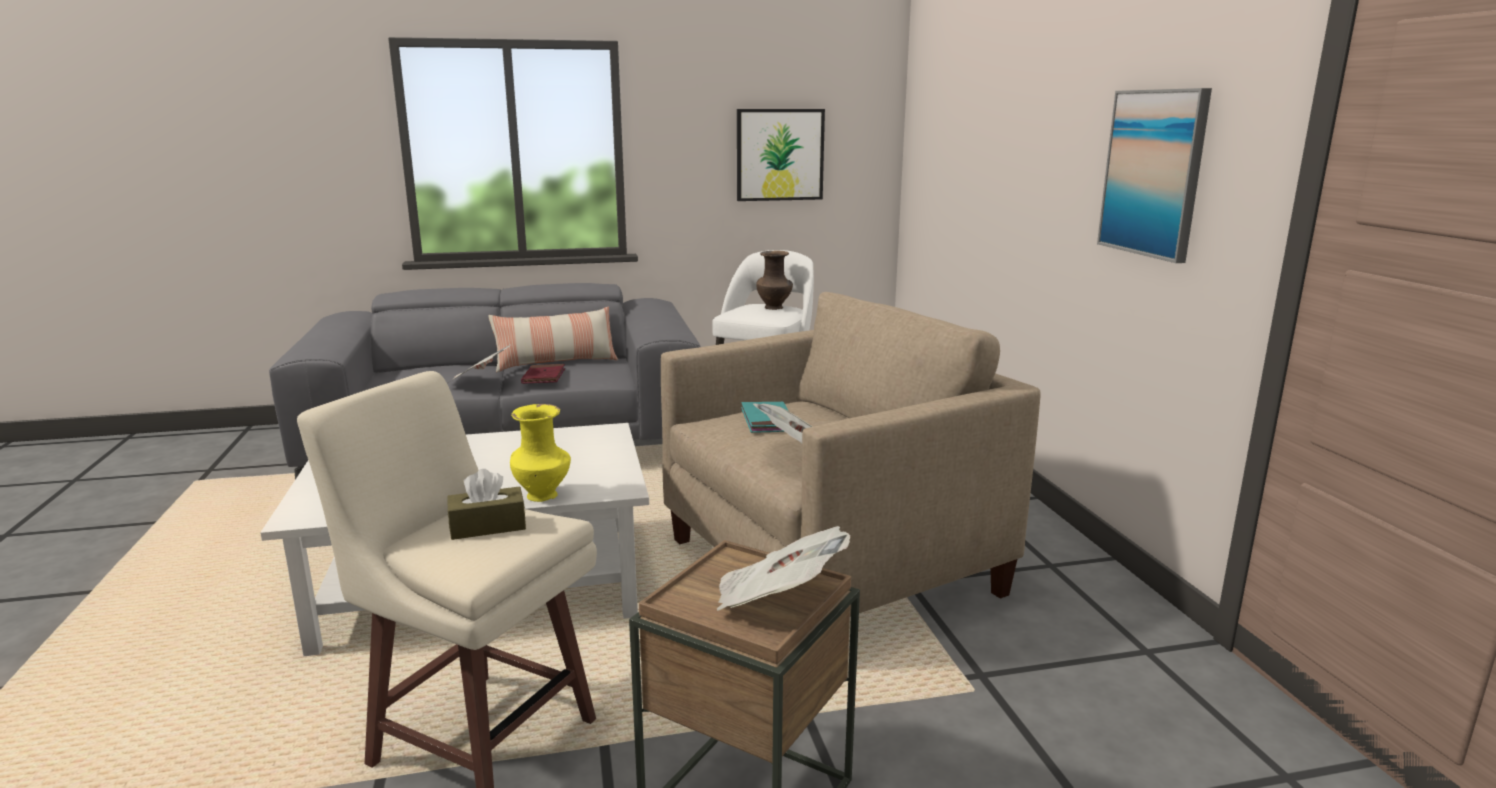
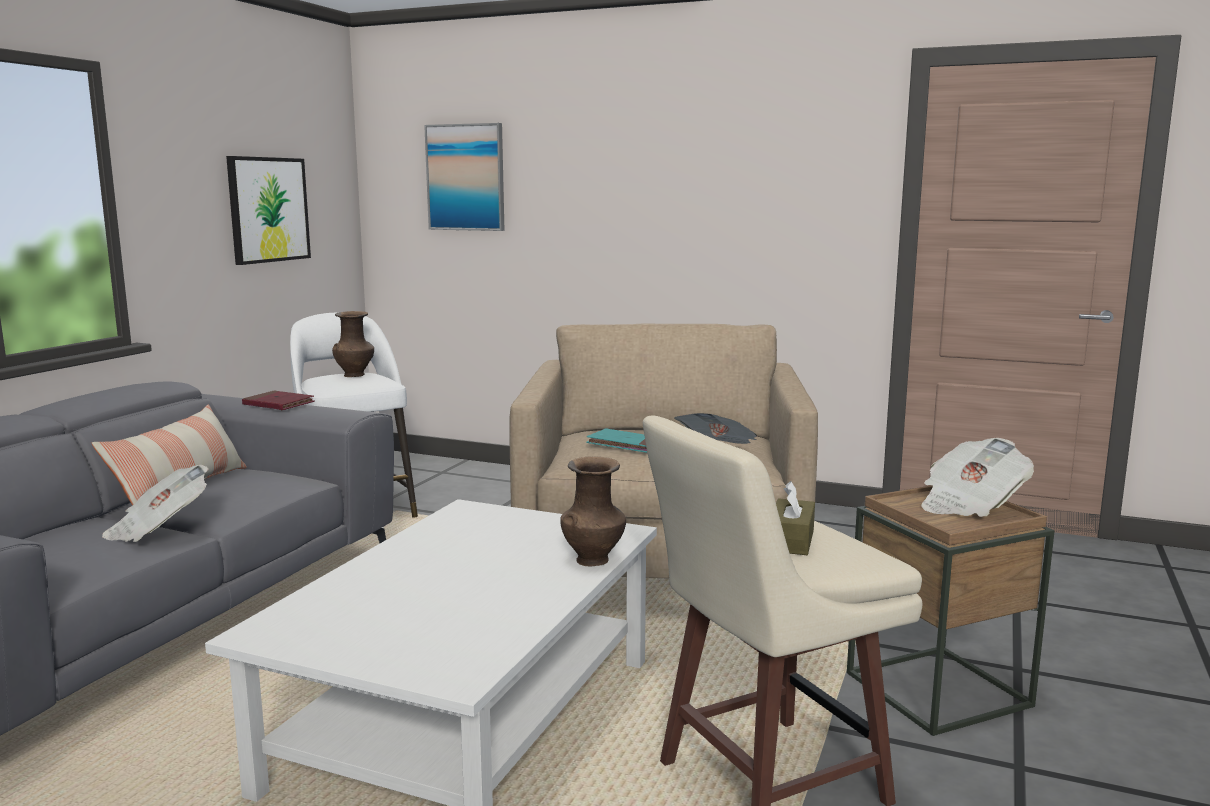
camera: 55 degrees left, 5 degrees down
(543, 496) = (593, 560): yellow vase -> brown vase
(544, 377) = (228, 501): red book -> red book (278, 404)
(1153, 173) = (763, 202): picture -> picture (466, 177)

